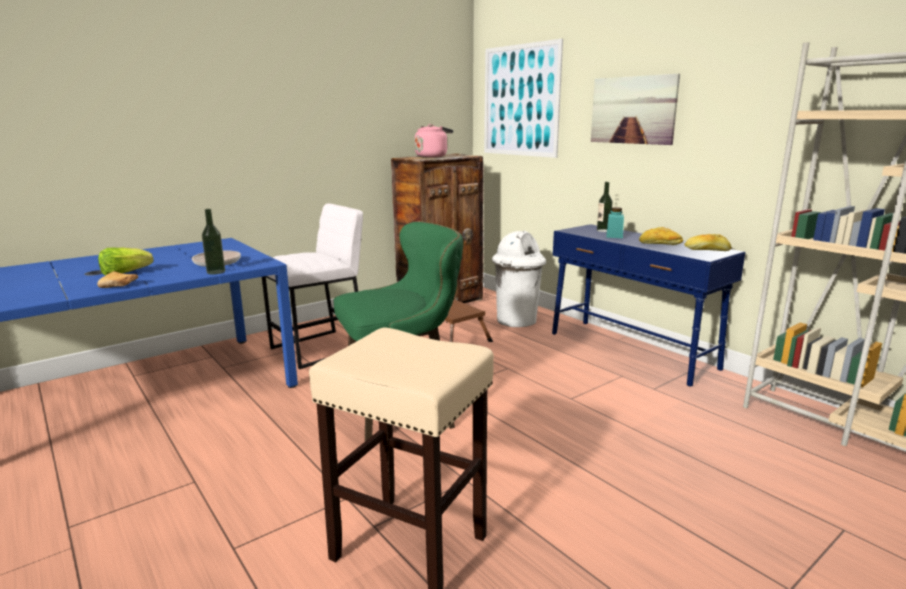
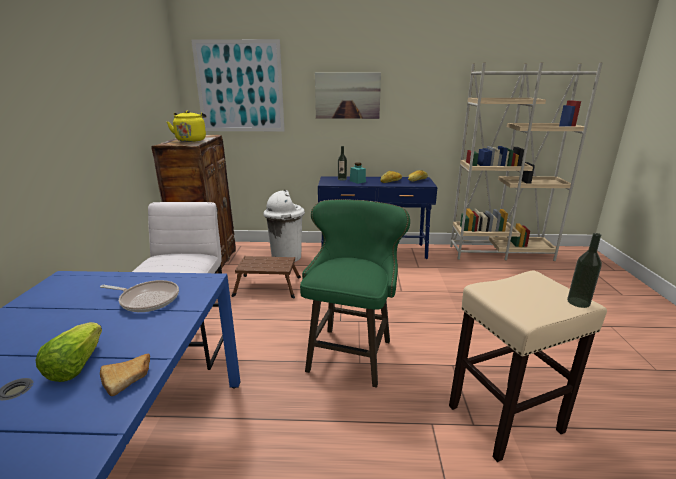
camera: 50 degrees left, 5 degrees up
(216, 272) = (189, 309): bottle -> bottle (578, 302)
(432, 156) = (191, 140): pink kettle -> yellow kettle

